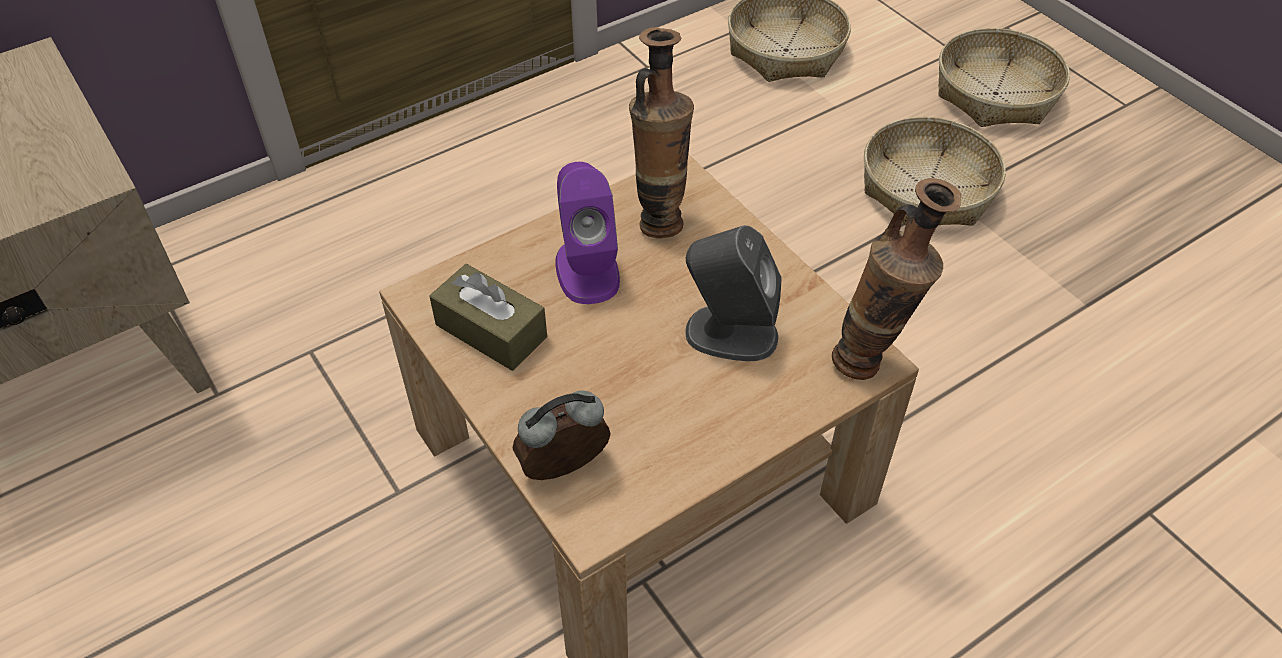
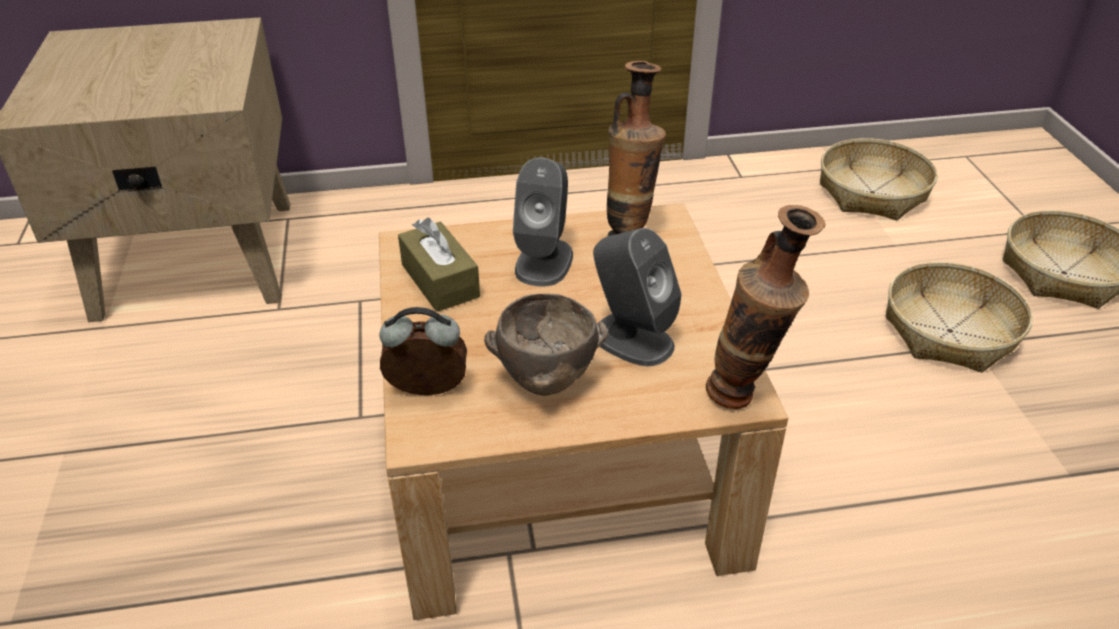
camera: 25 degrees right, 10 degrees down
(587, 270) = (544, 261): purple speaker -> grey speaker
(677, 416) = (544, 383): none -> brown bowl

